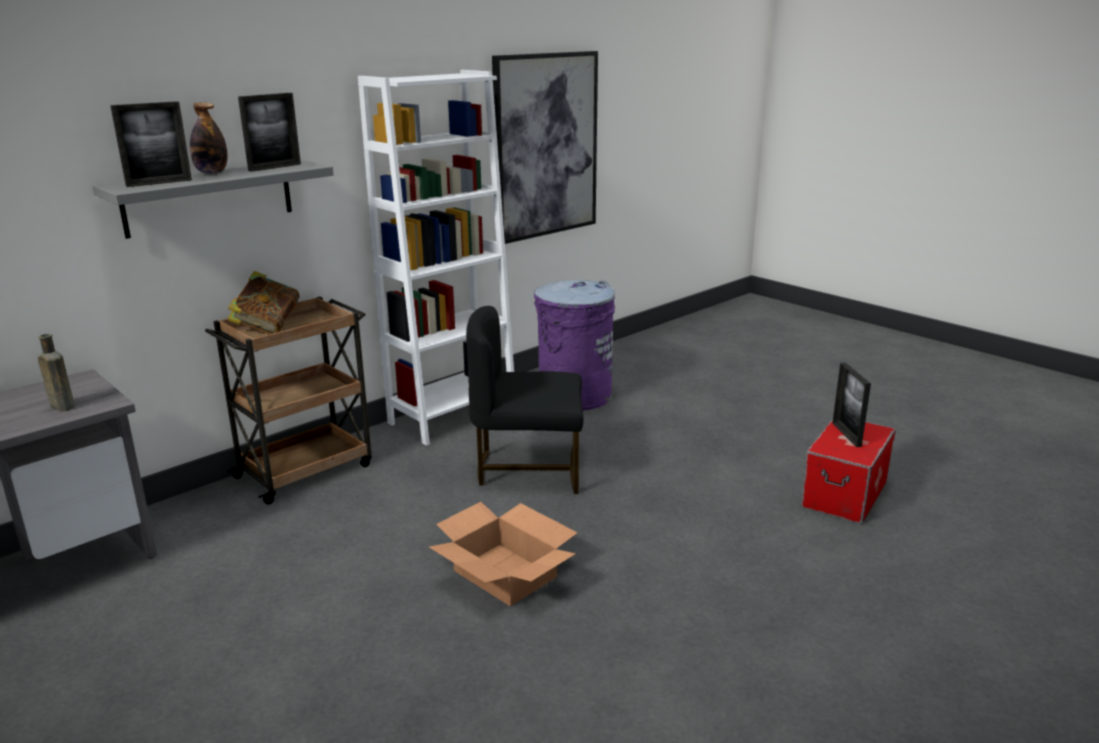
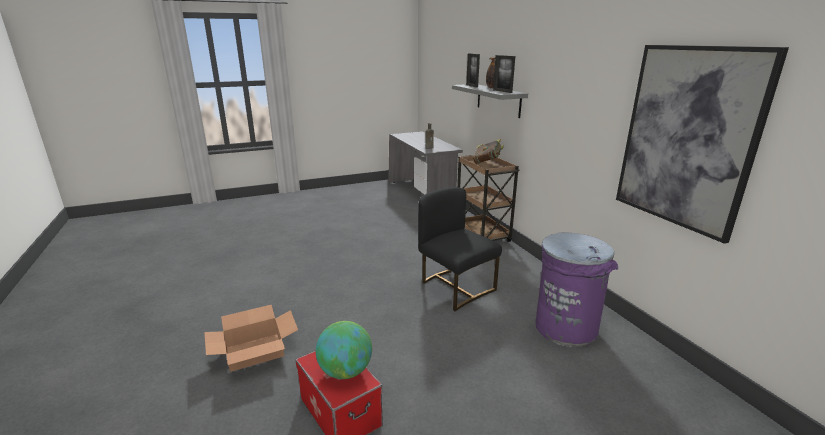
camera: 110 degrees right, 0 degrees up
(453, 416) = (535, 275): white bookcase -> none
(505, 573) = (365, 266): cardboard box -> cardboard box (255, 352)
(529, 468) = (455, 288): black chair -> black chair turned 60 degrees counterclockwise
(846, 434) = (345, 371): picture frame -> globe

